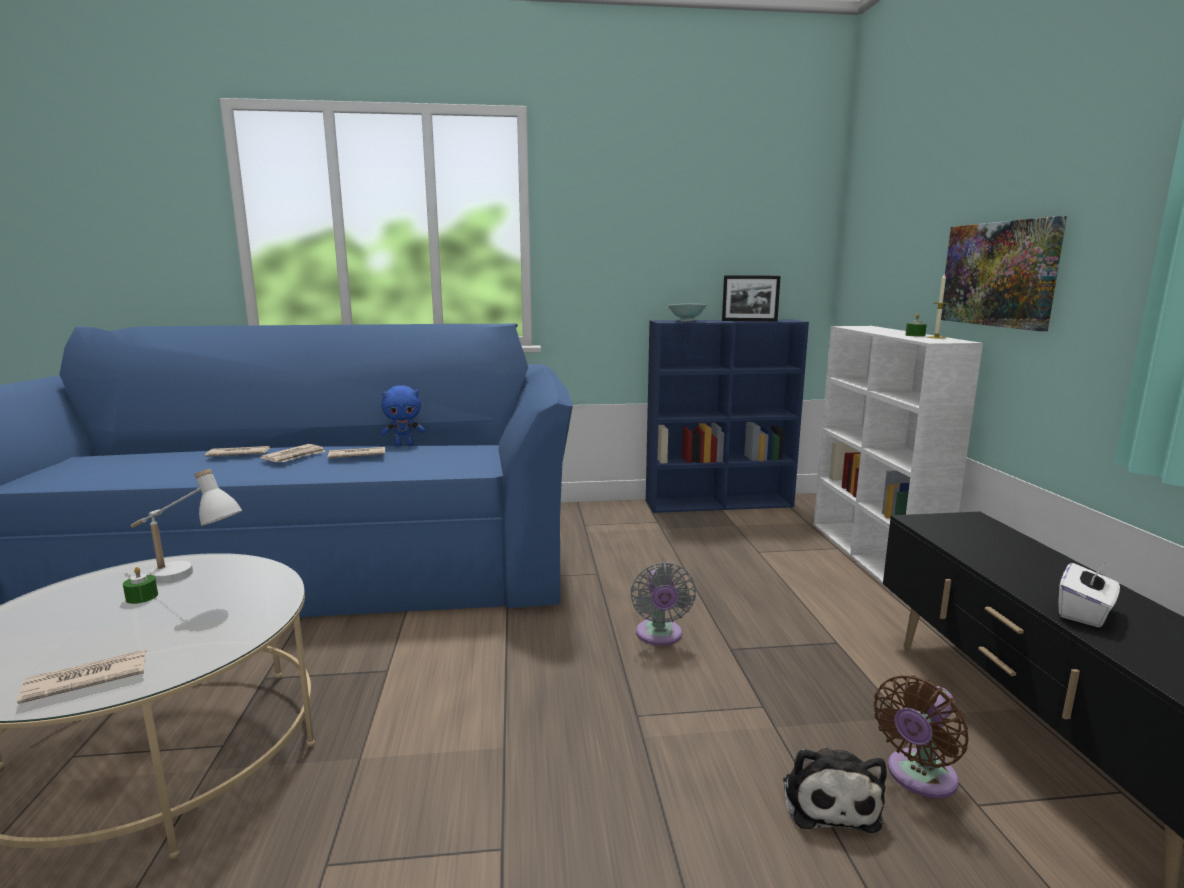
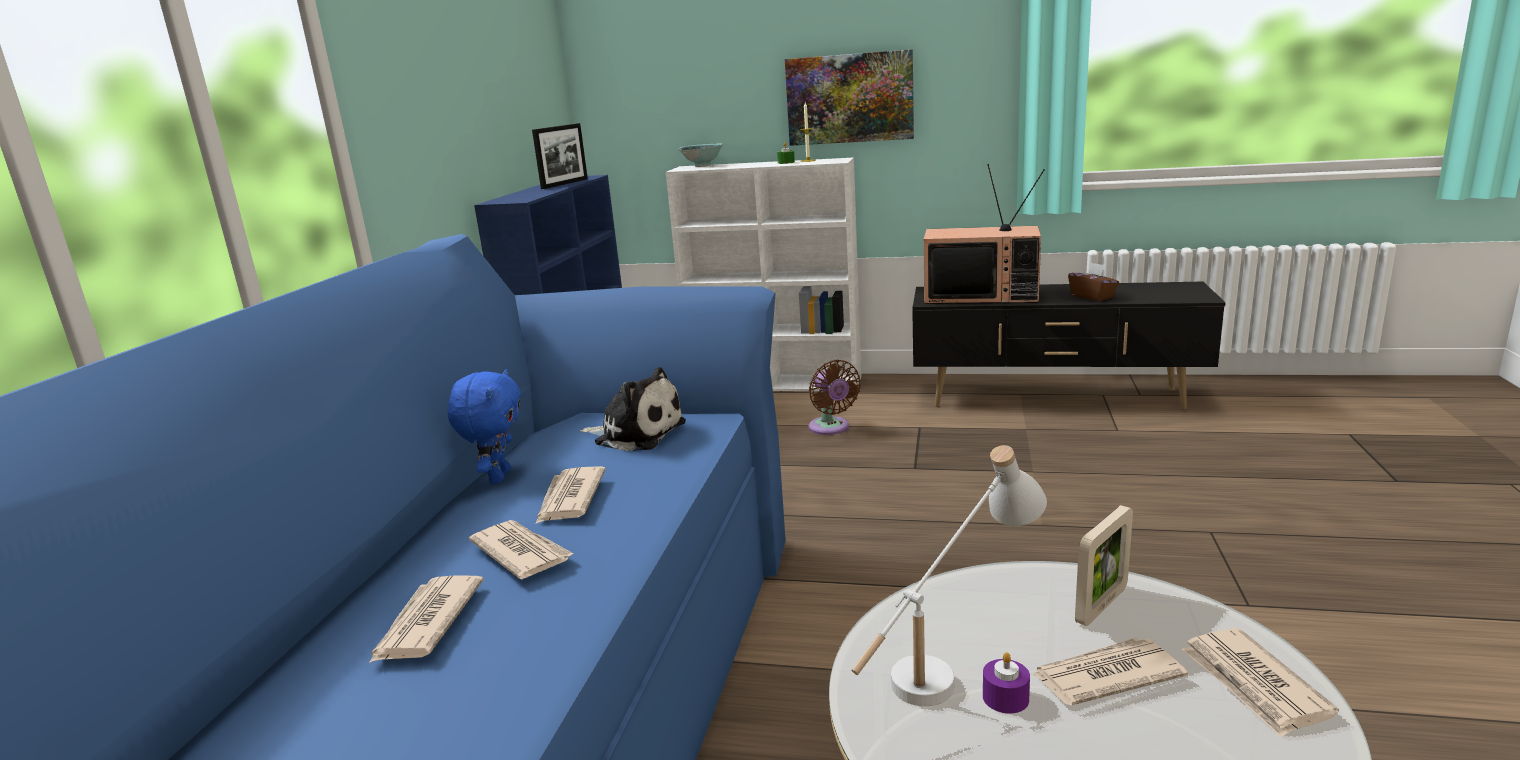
camera: 70 degrees left, 5 degrees up
(139, 626) = (1105, 676): none -> newspaper
(142, 597) = (1005, 698): green candle -> purple candle
(223, 626) = (1101, 605): none -> picture frame
(659, 636) = (878, 496): grey fan -> none
(687, 321) = (524, 196): bowl -> bowl (702, 166)
(829, 800) = (1117, 470): plush toy -> plush toy (636, 433)
(918, 777) = (1092, 439): brown fan -> brown fan (831, 428)
(983, 544) = (982, 296): none -> television
(1084, 613) = (1092, 297): white tissue box -> brown tissue box

